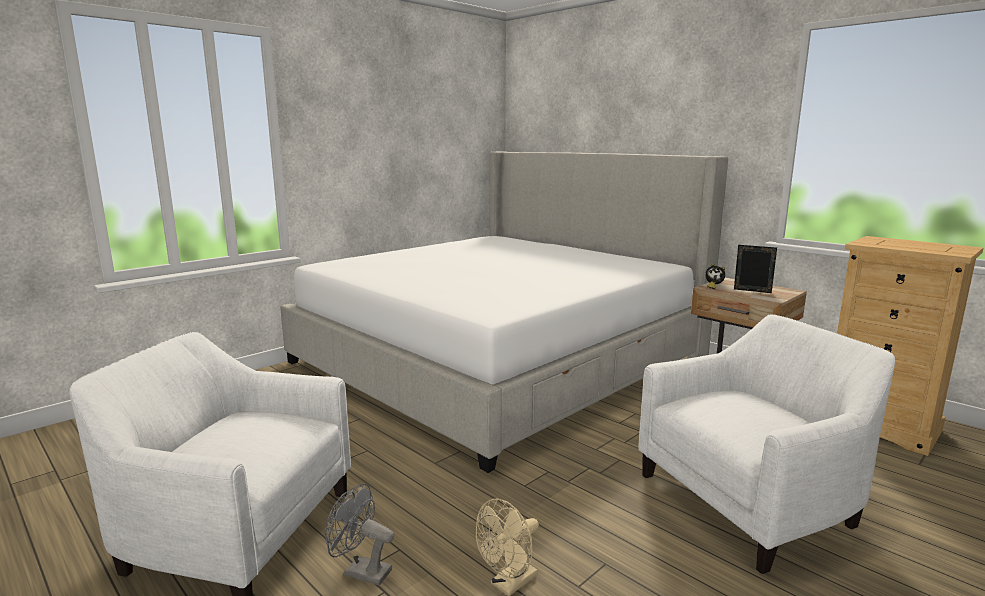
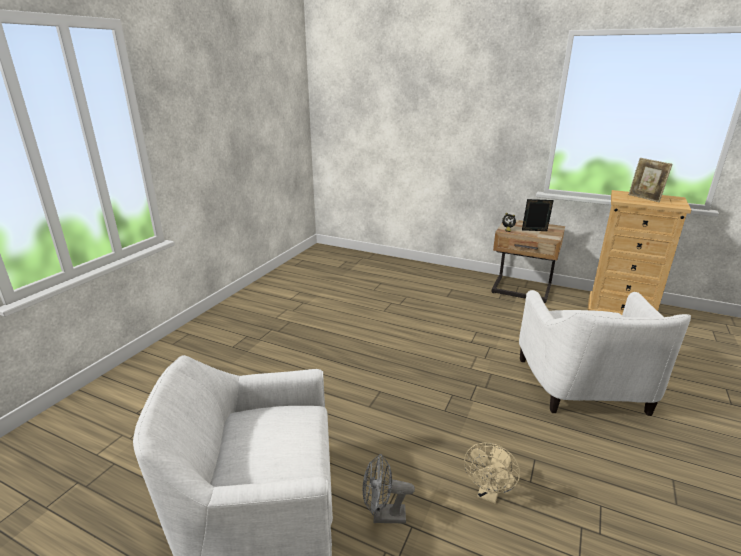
camera: 20 degrees left, 10 degrees up
(498, 361) = (351, 301): bed -> none
(752, 501) = (585, 387): white armchair -> white armchair turned 135 degrees clockwise
(907, 244) = (644, 198): none -> picture frame

